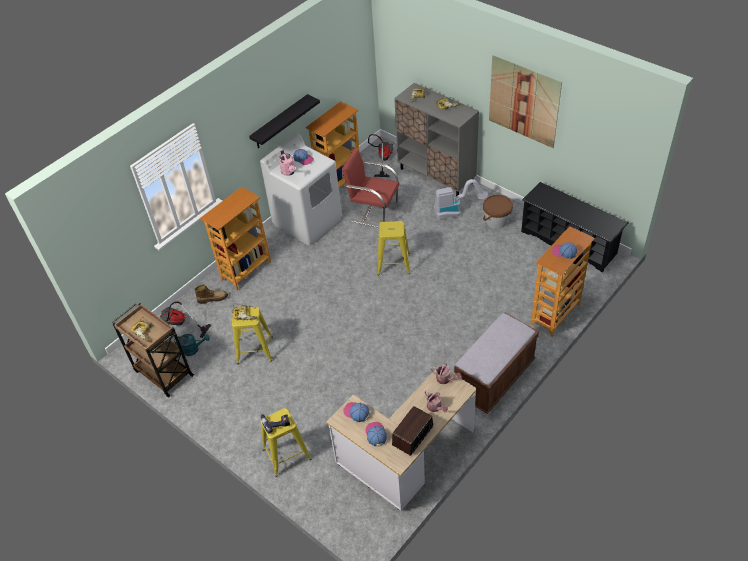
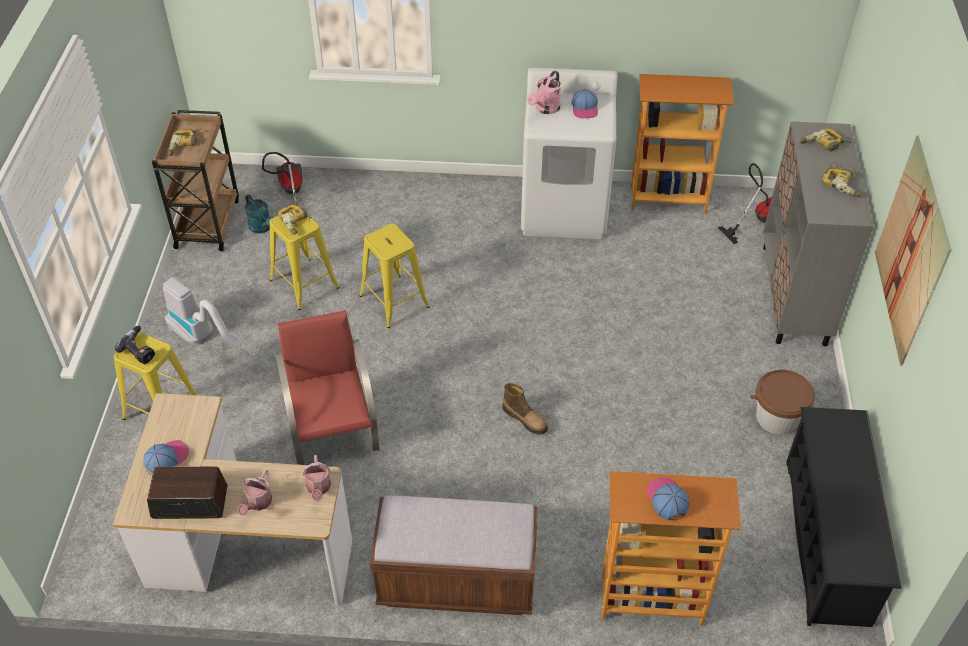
camera: 50 degrees right, 0 degrees up
(213, 298) = (354, 198): boot -> boot (525, 419)
(246, 270) = (425, 200): bookcase -> none
(280, 122) = (594, 36): black shelf -> none
(356, 412) = (191, 417): cap -> none
(373, 211) = (651, 264): red chair -> red chair (333, 431)
(393, 264) = (572, 341): yellow stool -> yellow stool (394, 301)
(456, 211) = (745, 357): vacuum cleaner -> vacuum cleaner (202, 337)

